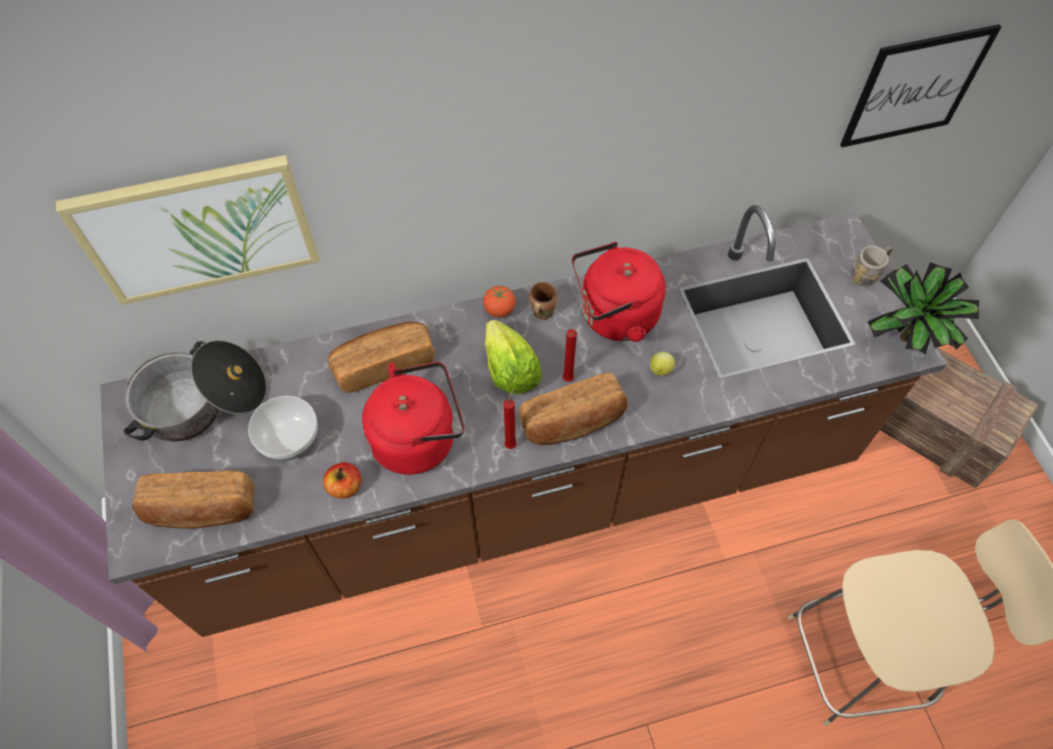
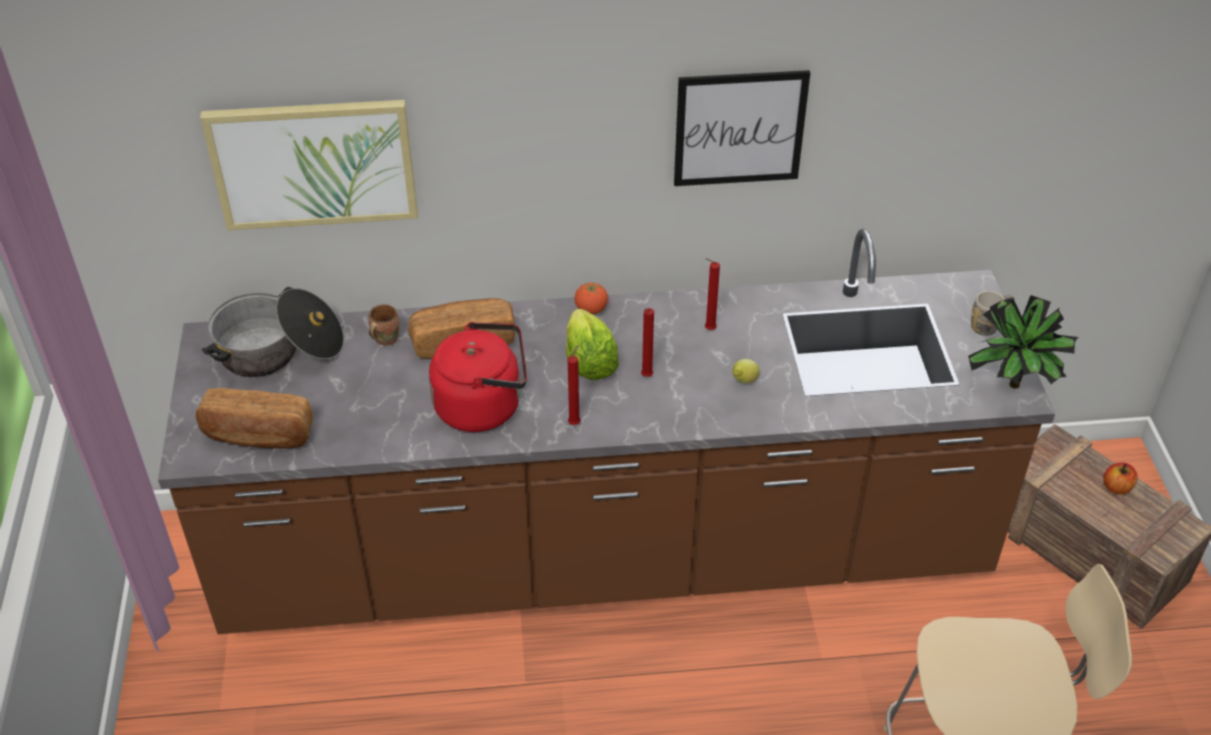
camera: 10 degrees right, 15 degrees down
(289, 437) = (356, 389): bowl -> none
(345, 487) = (401, 436): apple -> apple (1116, 487)
(541, 312) = (633, 316): brown mug -> brown mug (384, 338)
(573, 422) = (643, 412): bread -> none
(614, 317) = (708, 329): red kettle -> red candle
(915, 87) = (1032, 129): picture -> picture (739, 128)

